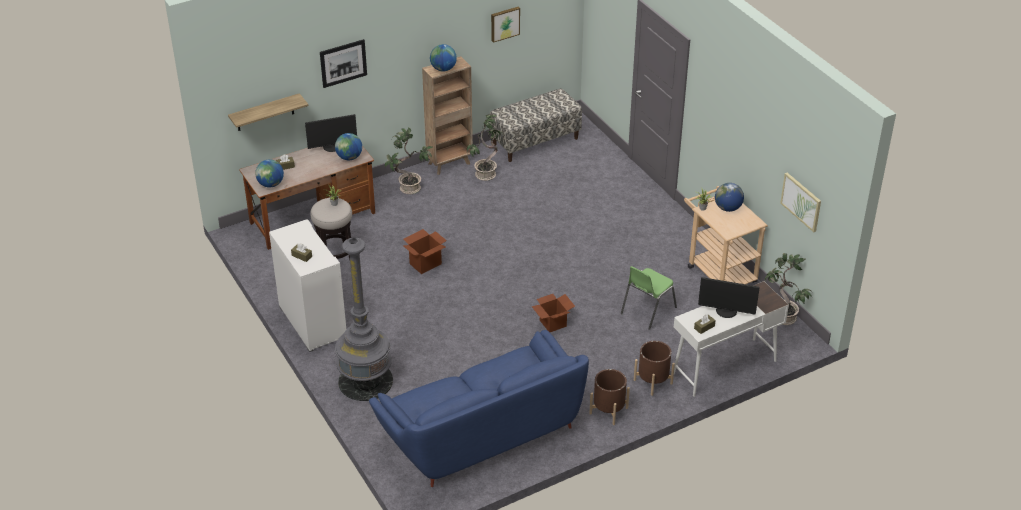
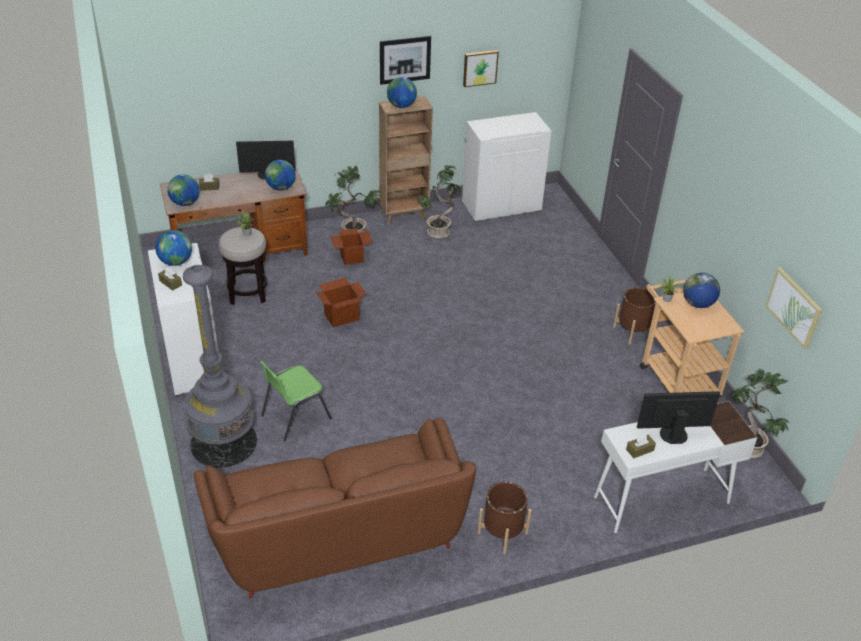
camera: 10 degrees right, 0 degrees up
(265, 113) = (192, 124): shelf -> none
(298, 238) = (176, 262): none -> globe
(343, 63) = (286, 81): picture -> picture (405, 60)
(481, 430) = (337, 531): blue sofa -> brown sofa
(535, 141) = (501, 206): bench -> white cabinet
(553, 323) = (464, 408): cardboard box -> cardboard box (352, 257)
(647, 310) = (580, 411): green chair -> green chair (294, 417)
(653, 381) = (567, 503): brown planter -> brown planter (633, 331)
(726, 311) = (673, 433): monitor -> monitor turned 150 degrees clockwise

